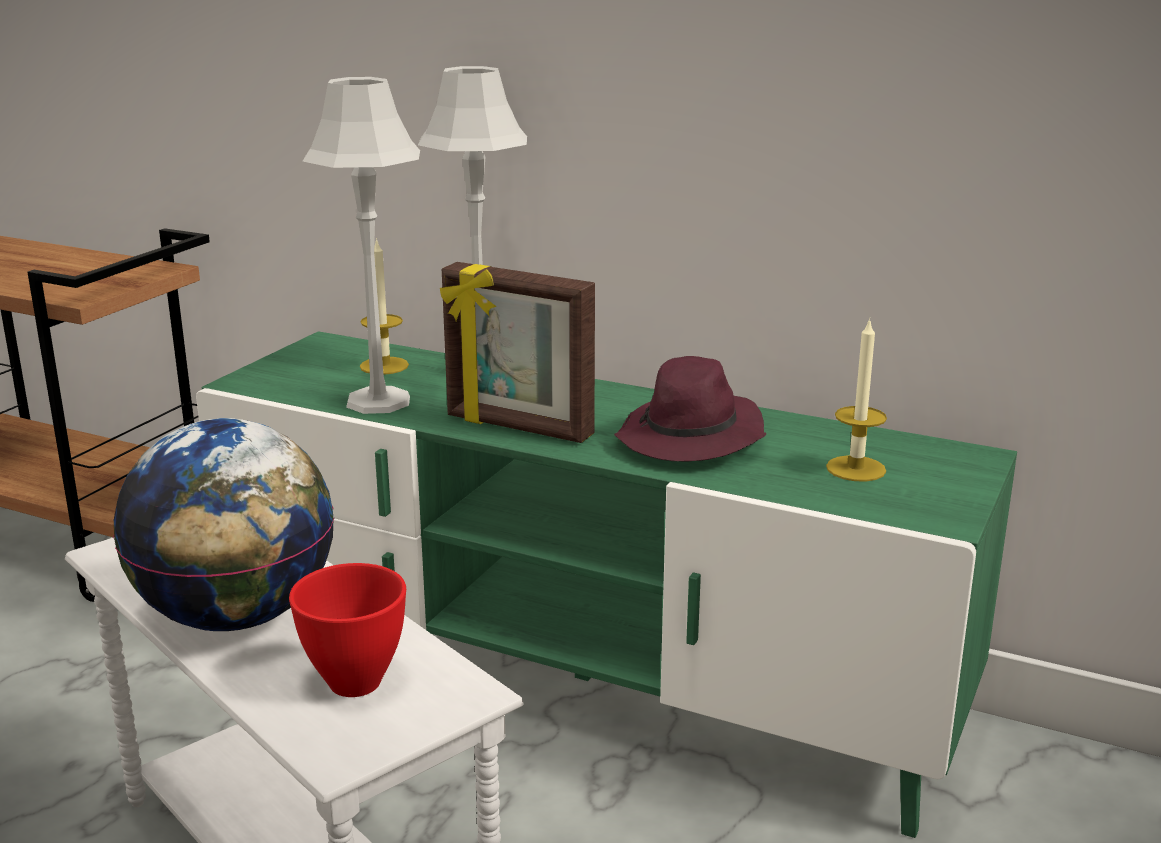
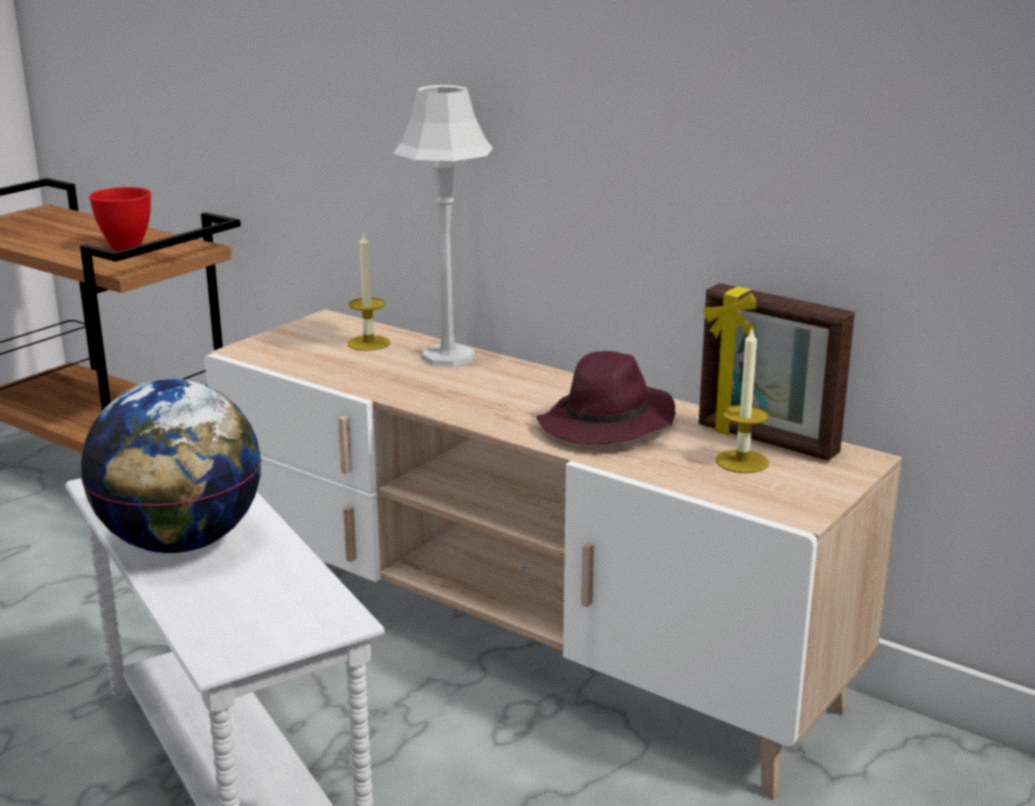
camera: 10 degrees right, 0 degrees up
(352, 684) = (252, 603): red bowl -> red bowl (125, 248)
(379, 401) = (351, 374): grey table lamp -> none
(518, 427) = (460, 404): picture frame -> picture frame (766, 441)
(581, 679) = (518, 634): green tv stand -> beige tv stand

